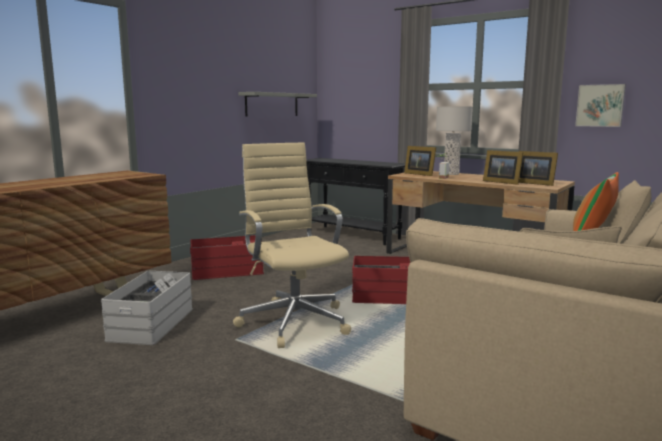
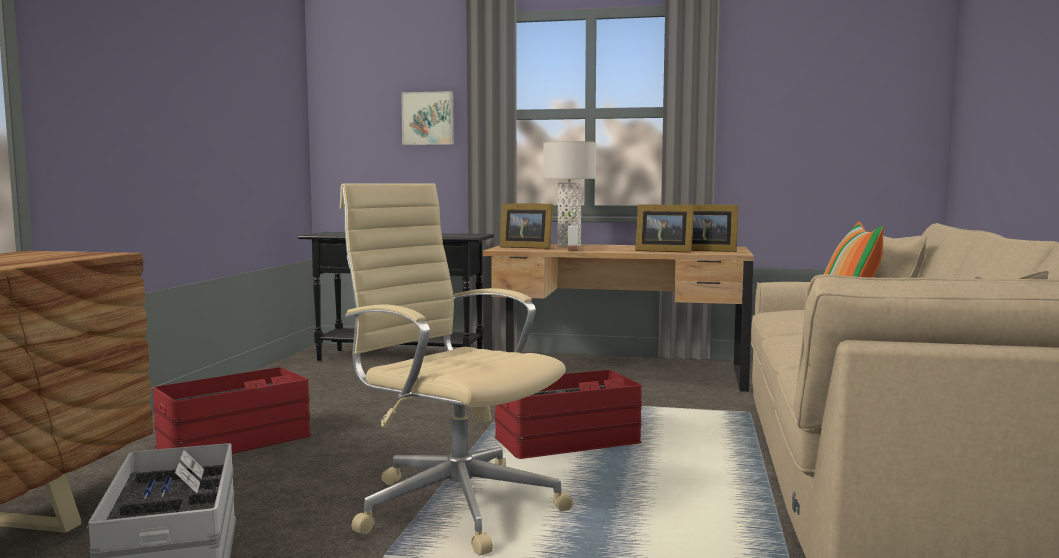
camera: 25 degrees left, 5 degrees down
(272, 104) = (249, 137): grey shelf -> none
(600, 105) = (765, 142): picture -> picture (428, 118)

